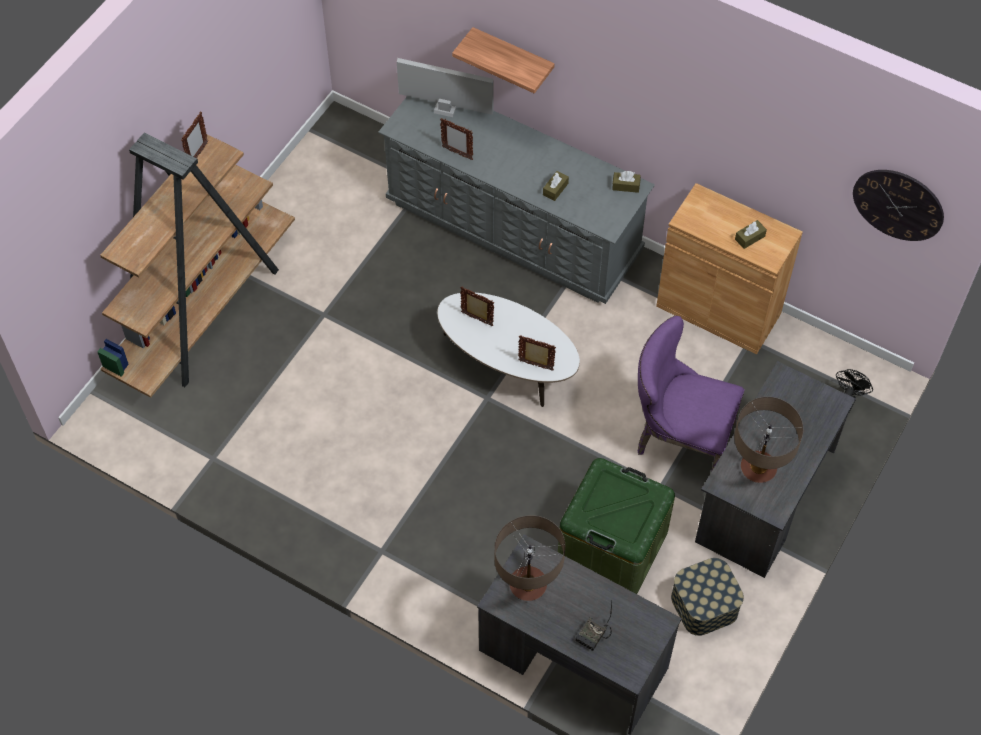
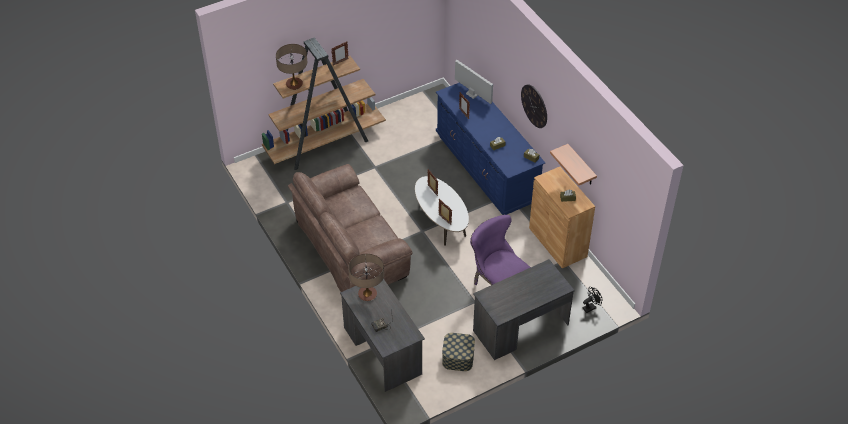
camera: 30 degrees right, 10 degrees down
(387, 494) = (349, 249): none -> brown sofa
(513, 56) = (503, 75): shelf -> shelf (581, 166)
(513, 227) = (486, 168): grey dresser -> blue dresser
(612, 545) = (434, 315): green storage box -> none
(758, 468) = (505, 297): table lamp -> table lamp (294, 84)
(898, 204) = (628, 199): wall clock -> wall clock (534, 106)

